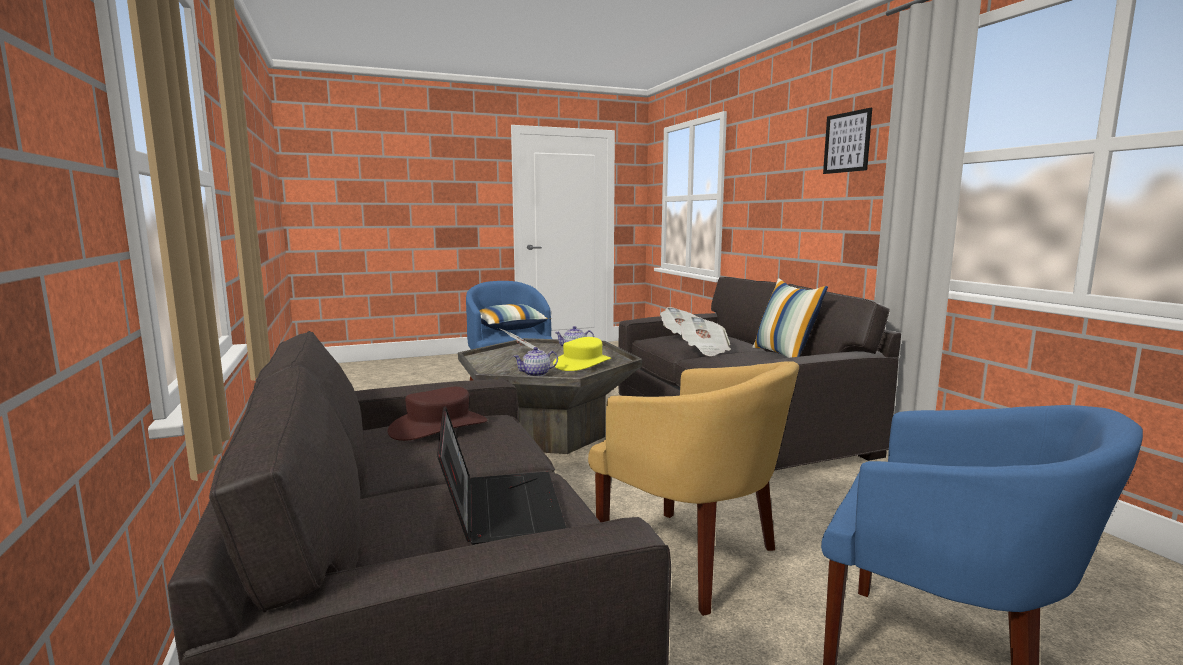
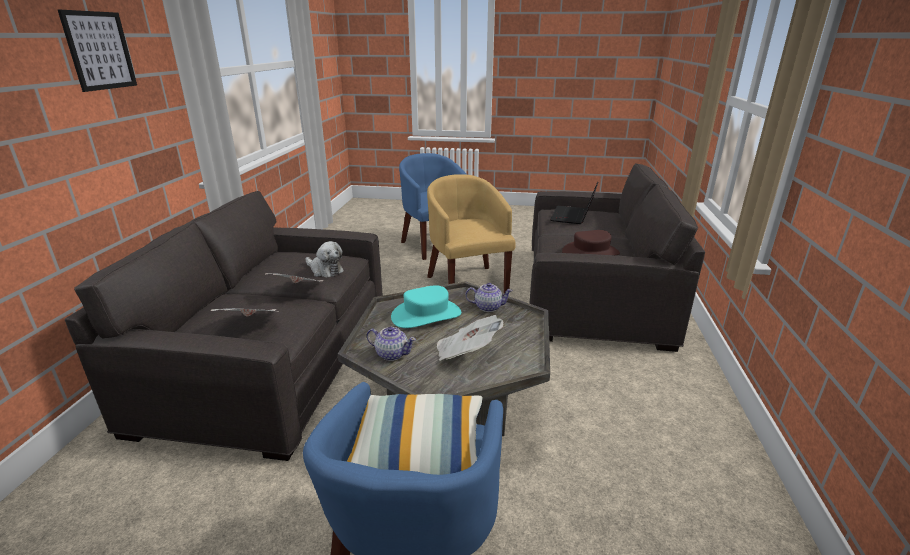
camera: 150 degrees left, 15 degrees up
(583, 363) = (426, 315): yellow hat -> turquoise hat
(726, 361) = (325, 270): none -> plush toy
(785, 355) = (264, 266): pillow -> none

